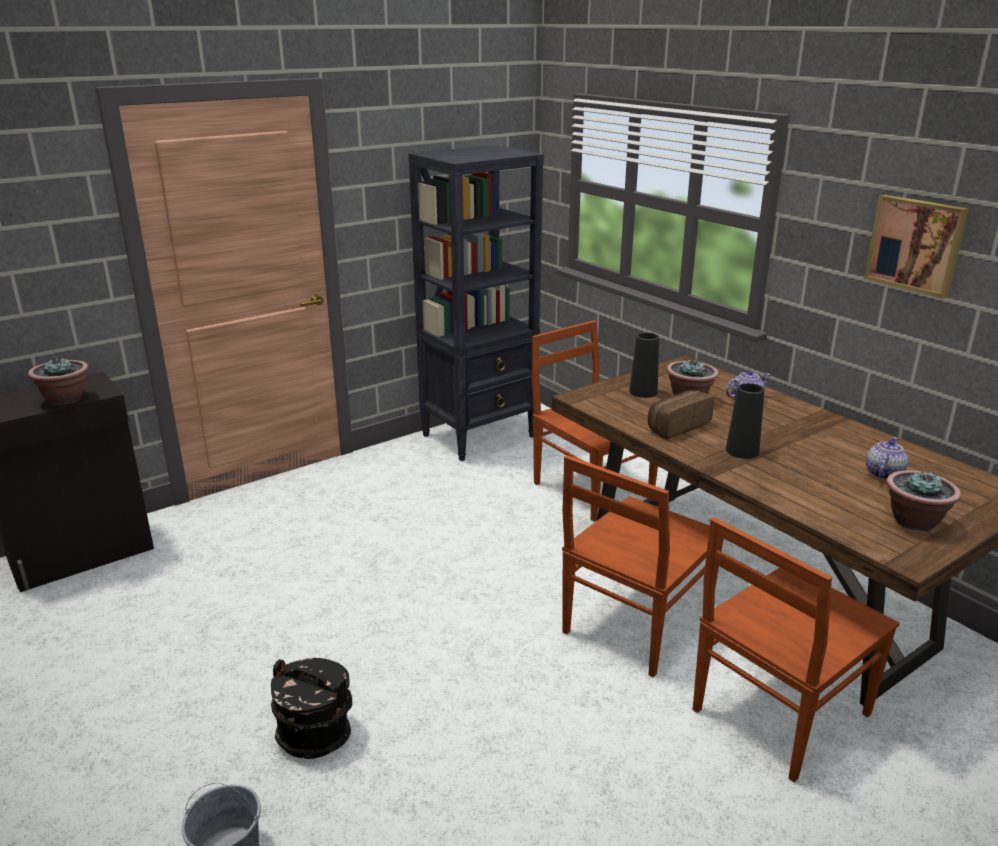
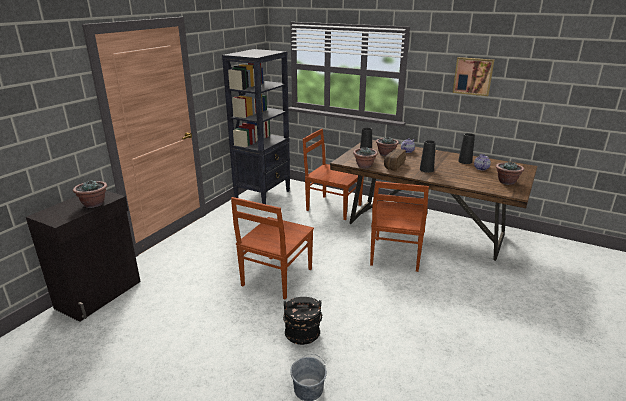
camera: 25 degrees left, 0 degrees up
(613, 416) = (364, 166): none -> potted plant
(778, 714) = (470, 271): brown chair -> brown chair (276, 278)
(860, 448) = (465, 161): none -> black vase

